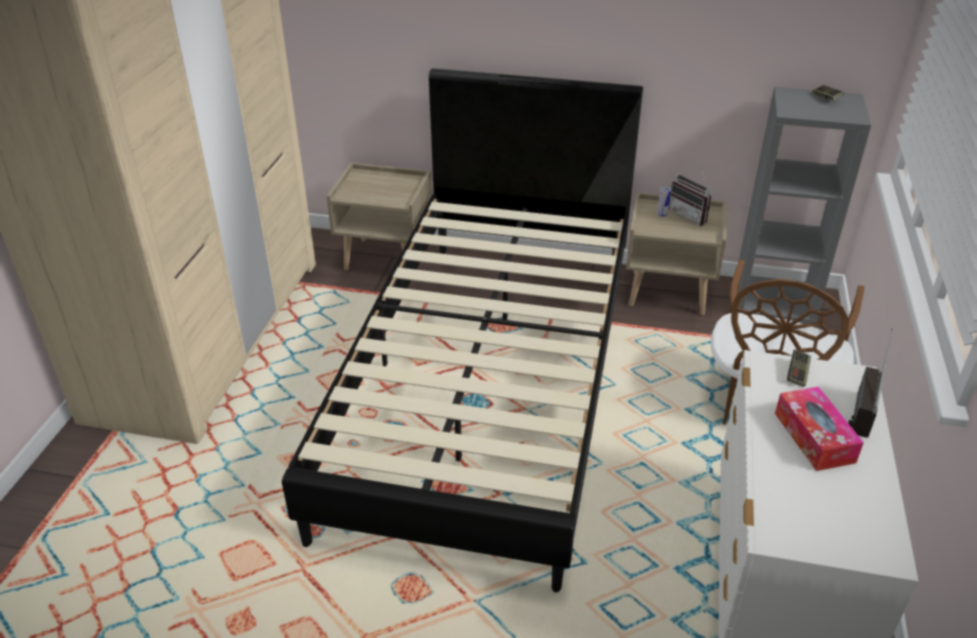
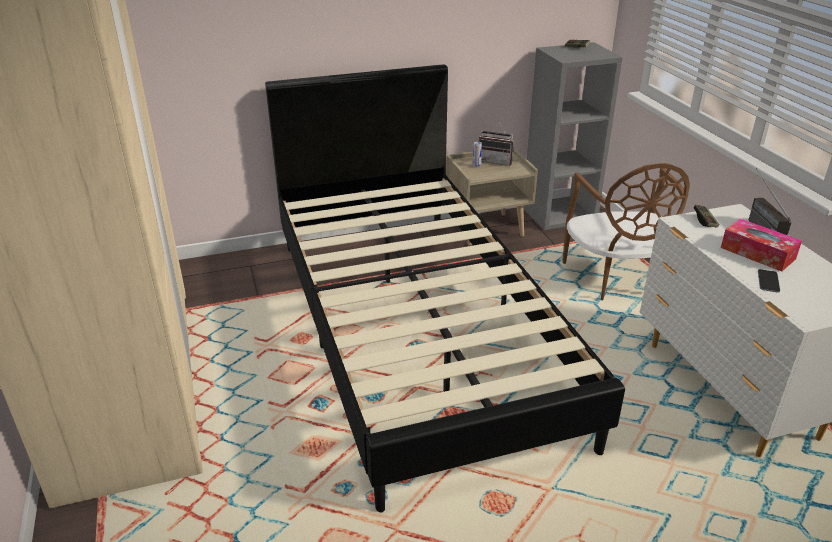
camera: 30 degrees left, 5 degrees down
(387, 258) = (246, 267): beige nightstand -> none
(782, 476) = (768, 281): none -> phone

